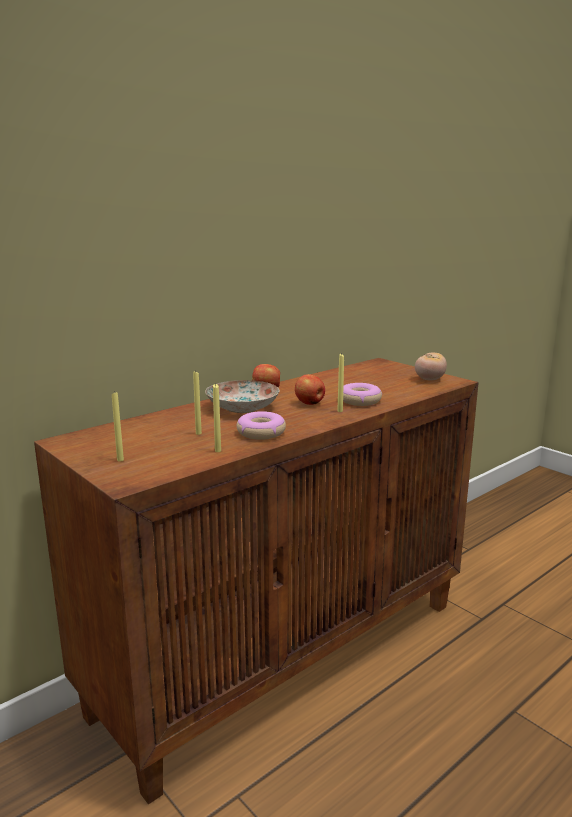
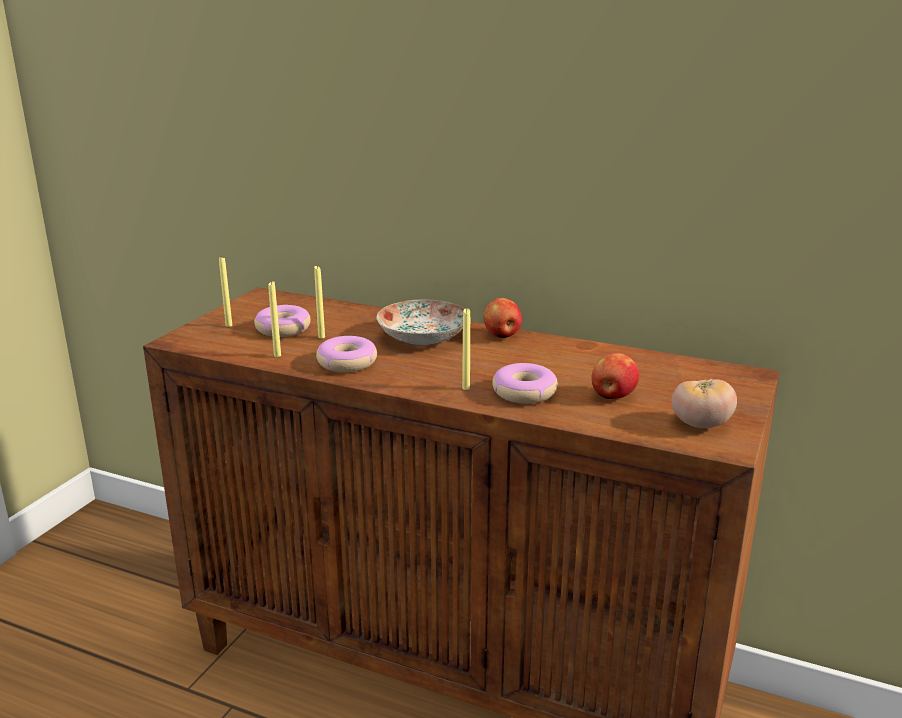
camera: 65 degrees right, 5 degrees up
(161, 443) = (283, 329): none -> donut
(310, 403) = (478, 367): apple -> apple (612, 396)

